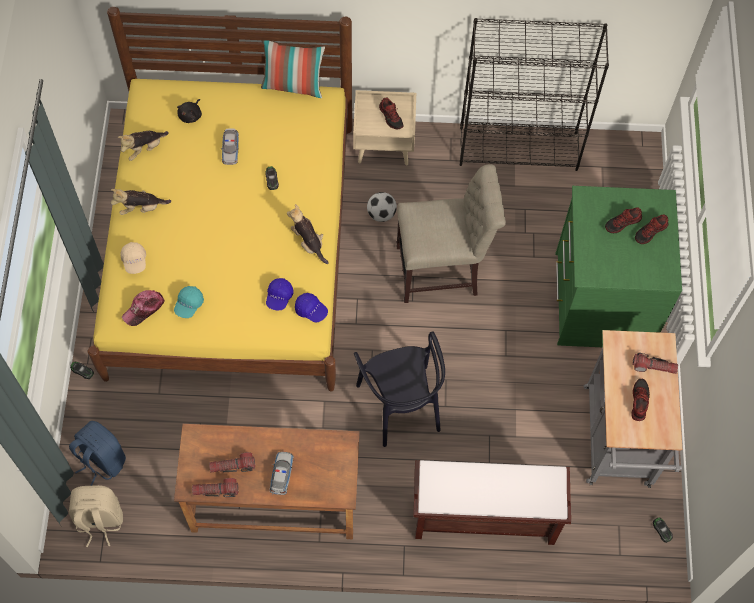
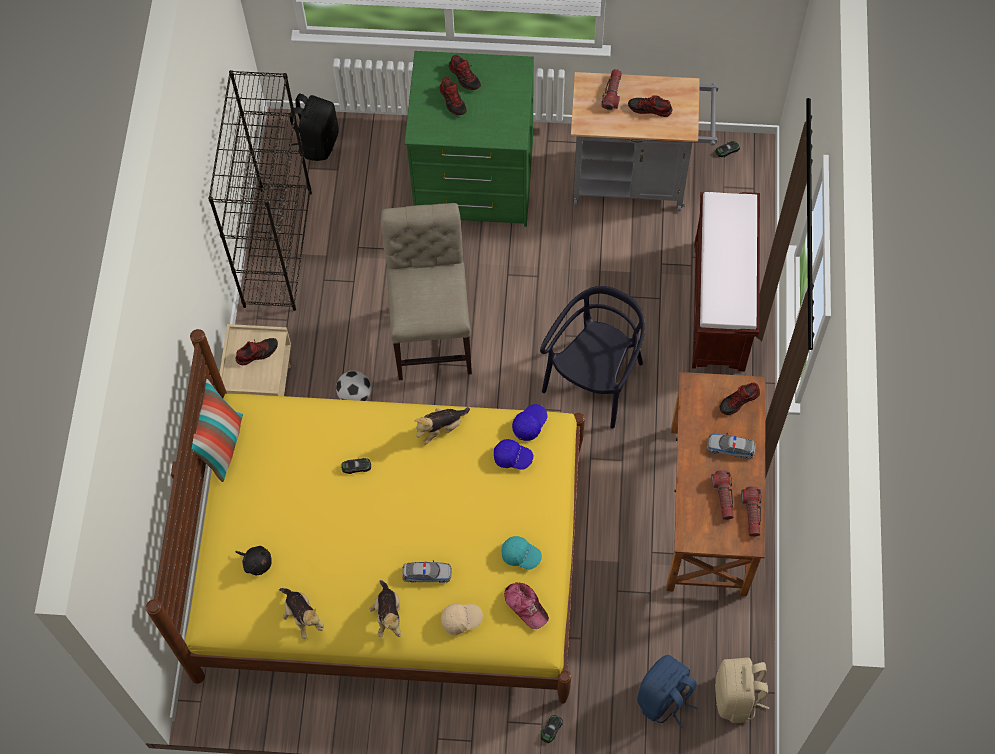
camera: 85 degrees left, 0 degrees up
(230, 149) = (310, 514): toy car -> toy car (427, 574)
(329, 483) = (739, 401): none -> shoe
(401, 405) = (595, 381): black chair -> black chair turned 45 degrees counterclockwise
(629, 172) = (317, 142): none -> black backpack

